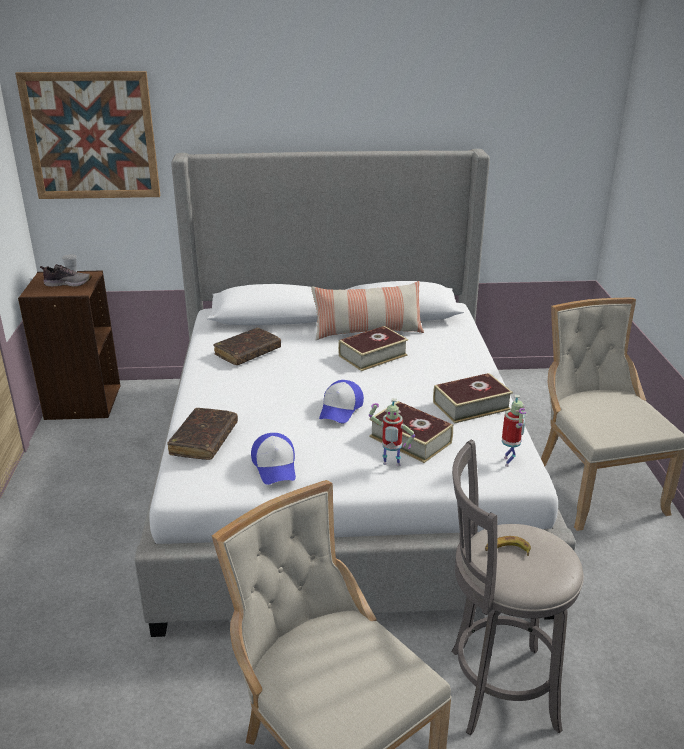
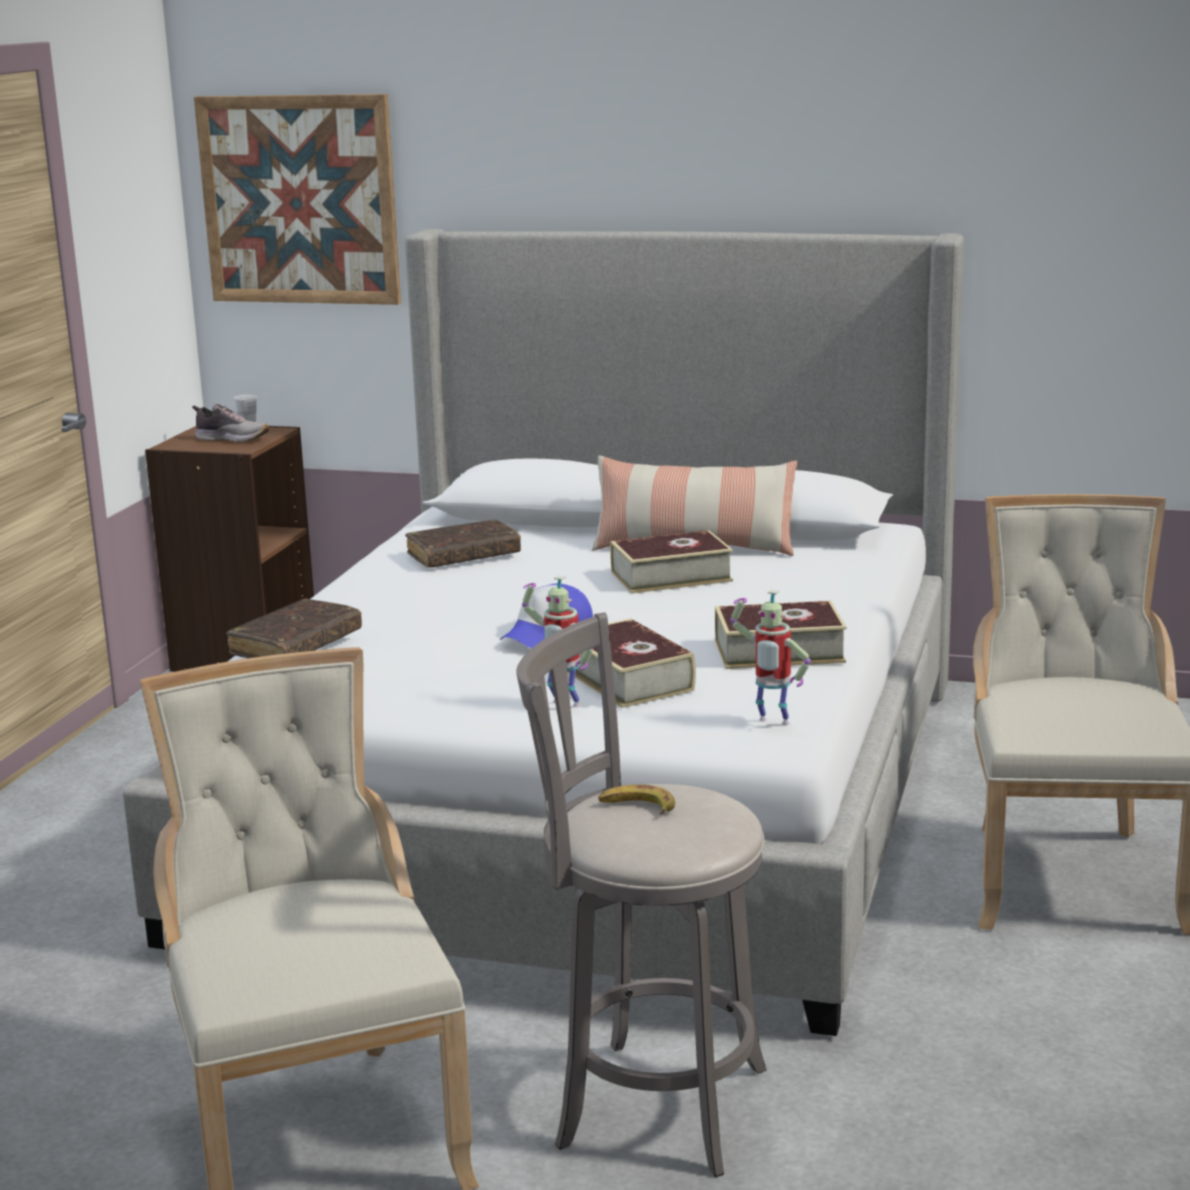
camera: 20 degrees right, 10 degrees down
(275, 466) = (376, 683): cap -> none
(509, 462) = (771, 723): toy robot -> toy robot turned 90 degrees clockwise

